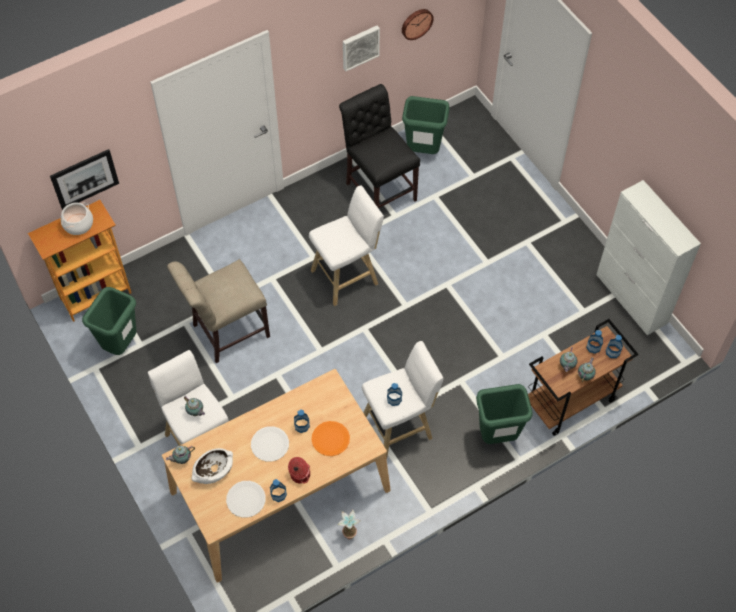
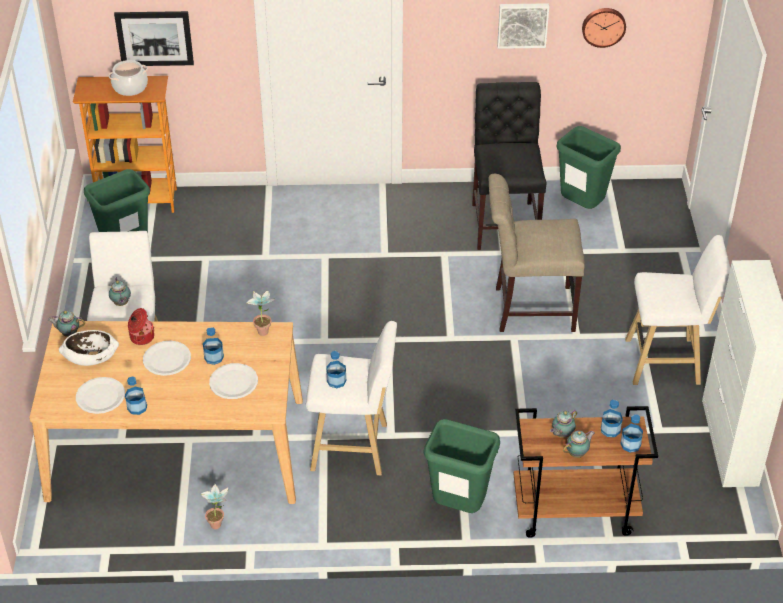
camera: 30 degrees right, 15 degrees down
(226, 332) = (239, 283): beige chair -> beige chair (528, 308)
(299, 475) = (174, 400): cooking pot -> cooking pot (141, 337)
(319, 384) = (263, 329): none -> potted plant
(330, 439) = (233, 382): orange plate -> white plate
(347, 276) = (407, 286): white stool -> white stool (666, 362)

